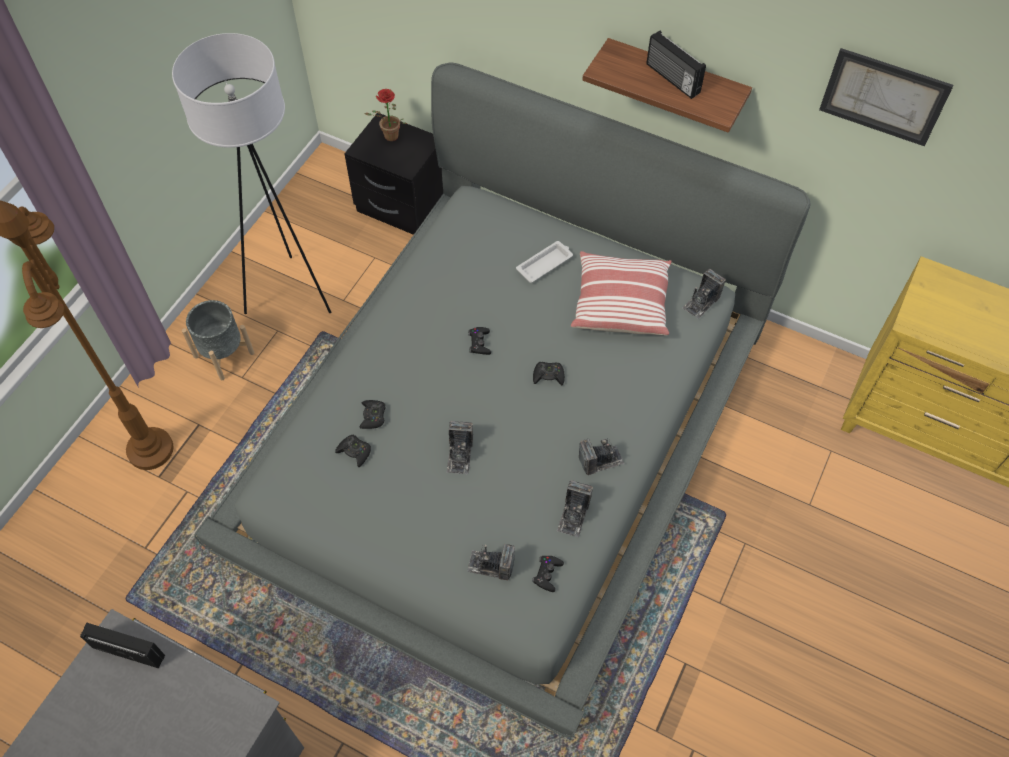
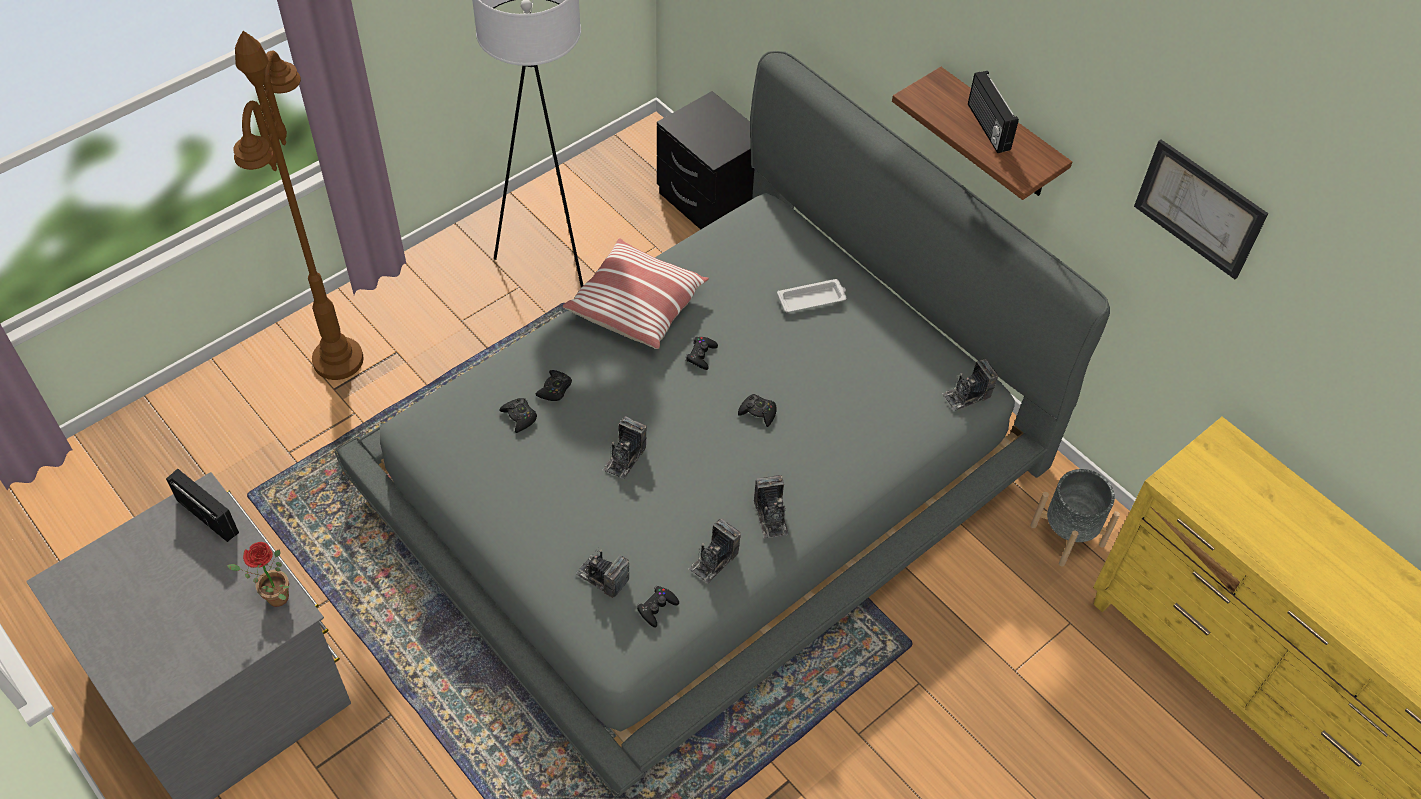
camera: 20 degrees right, 5 degrees down
(223, 355) = (453, 292): grey planter -> grey planter (1067, 535)
(388, 137) = (711, 120): potted plant -> potted plant (272, 598)
(600, 460) = (771, 516): camera -> camera turned 75 degrees clockwise
(620, 303) = (874, 366): pillow -> pillow (637, 305)

